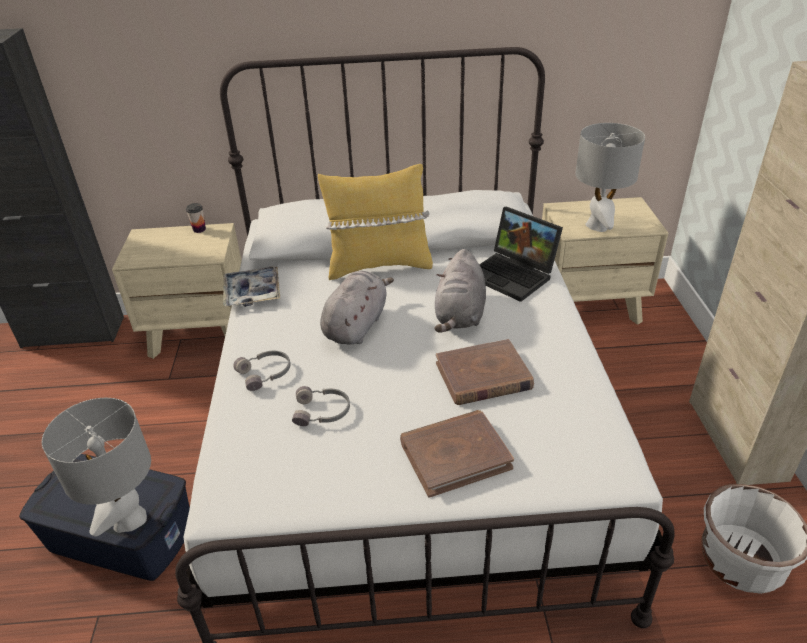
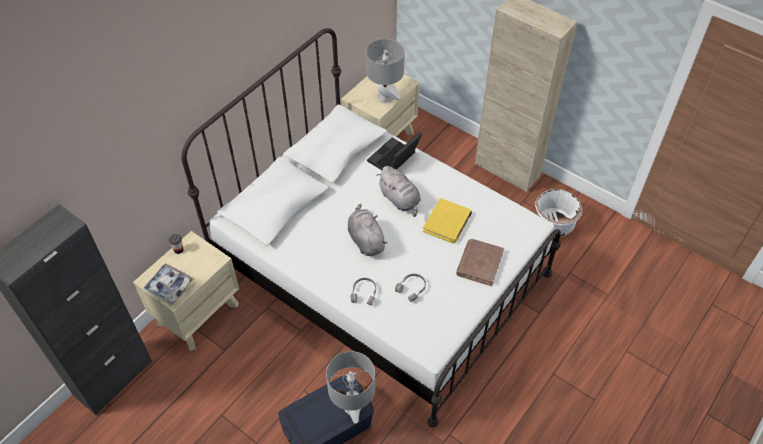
camera: 50 degrees left, 15 degrees up
(252, 292) = (290, 262): tray -> tray (169, 287)
(379, 265) = (326, 200): yellow pillow -> none
(483, 376) = (447, 222): brown book -> yellow book
(514, 275) = (394, 160): laptop -> laptop turned 135 degrees clockwise

